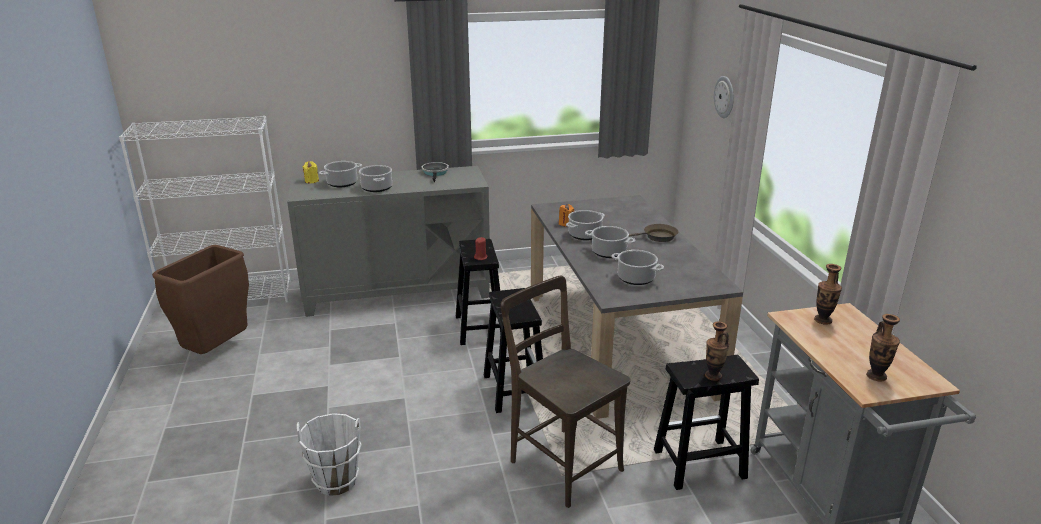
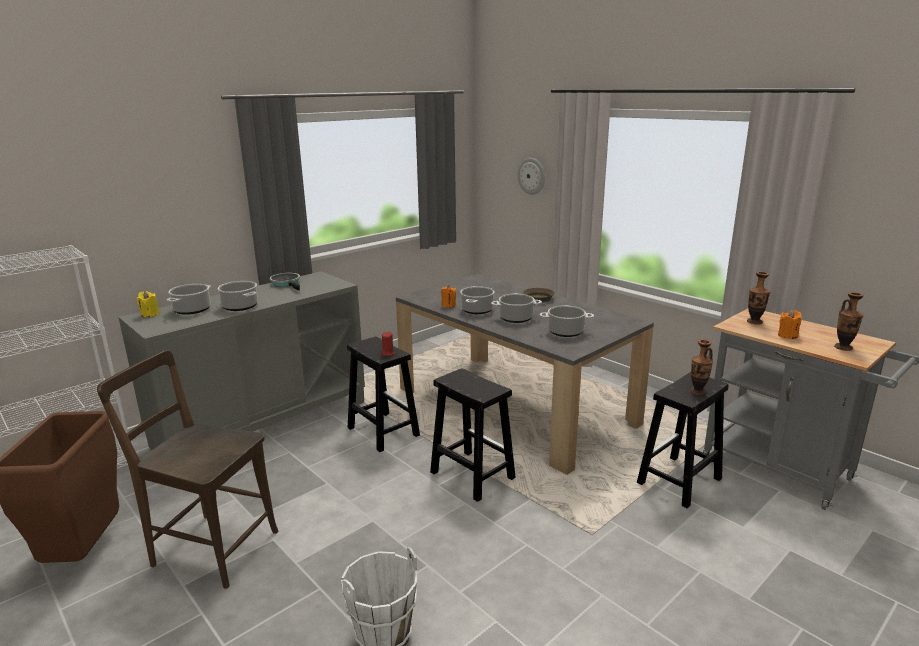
camera: 30 degrees left, 5 degrees down
(561, 462) = (579, 523): brown chair -> brown chair (210, 547)
(834, 345) = (787, 335): none -> orange candle

